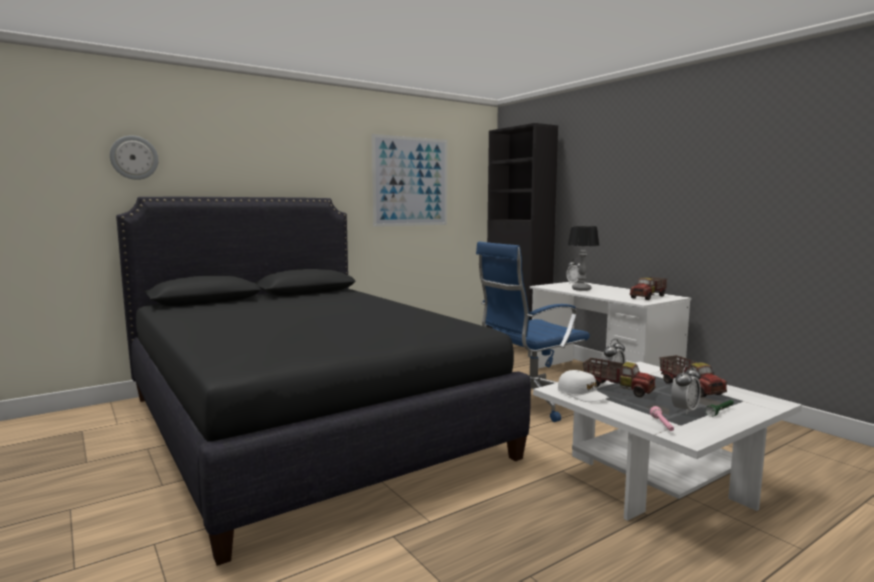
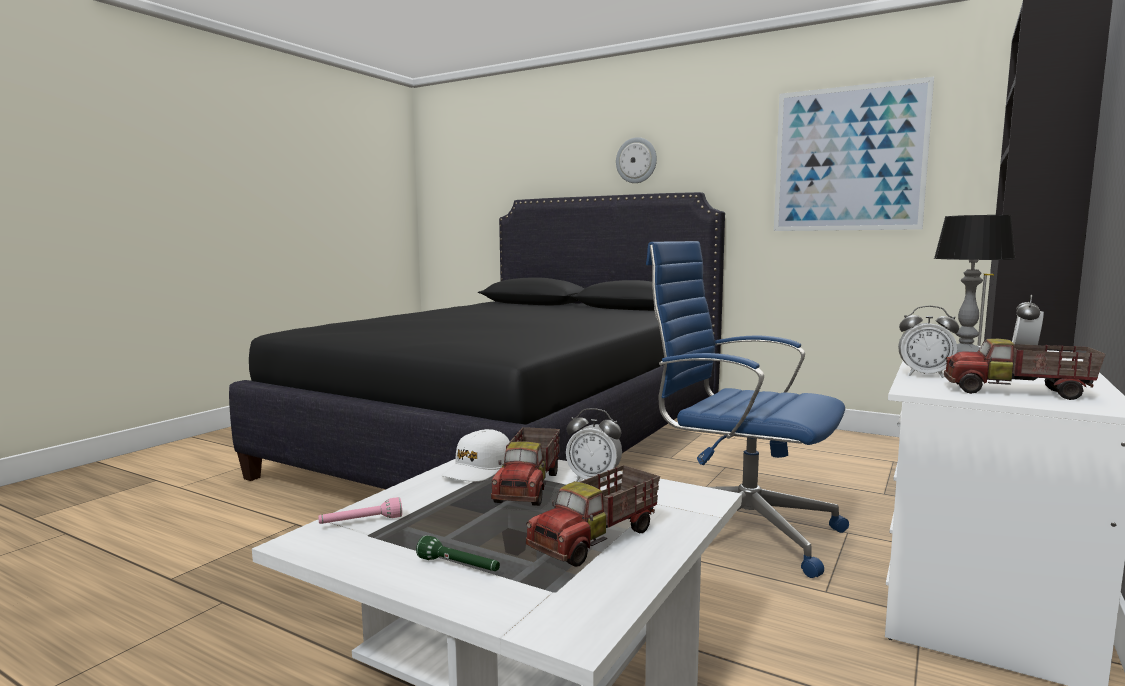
camera: 65 degrees right, 0 degrees up
(134, 157) = (521, 163): wall clock -> wall clock (636, 160)
(684, 410) = (447, 536): alarm clock -> alarm clock (924, 375)

